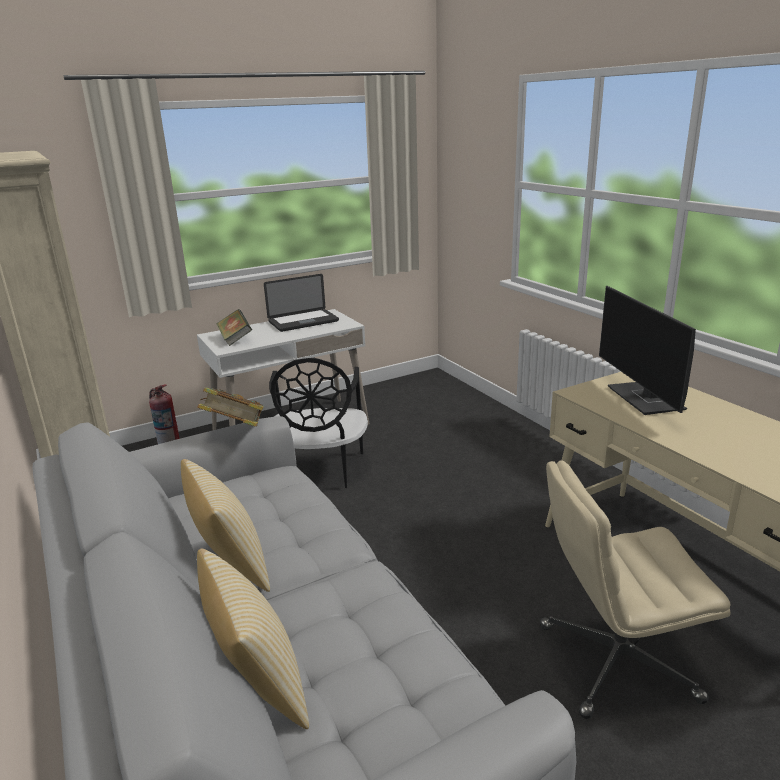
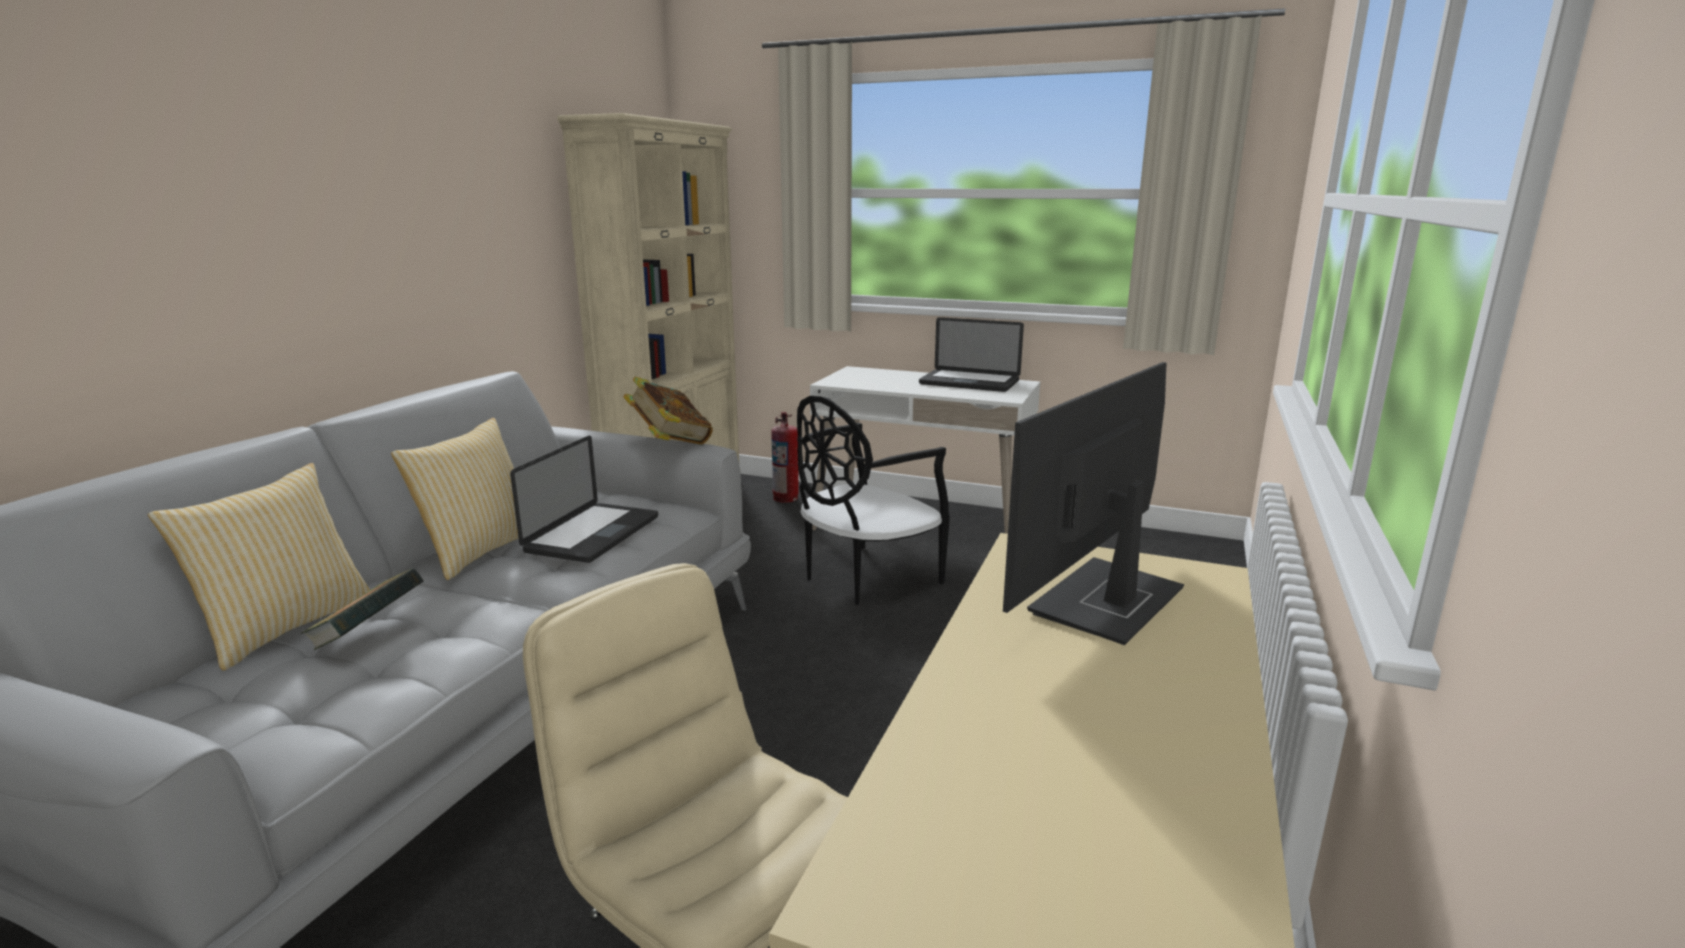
camera: 50 degrees right, 5 degrees down
(235, 339) = (863, 378): book -> book (369, 636)
(278, 513) = (593, 534): none -> laptop

